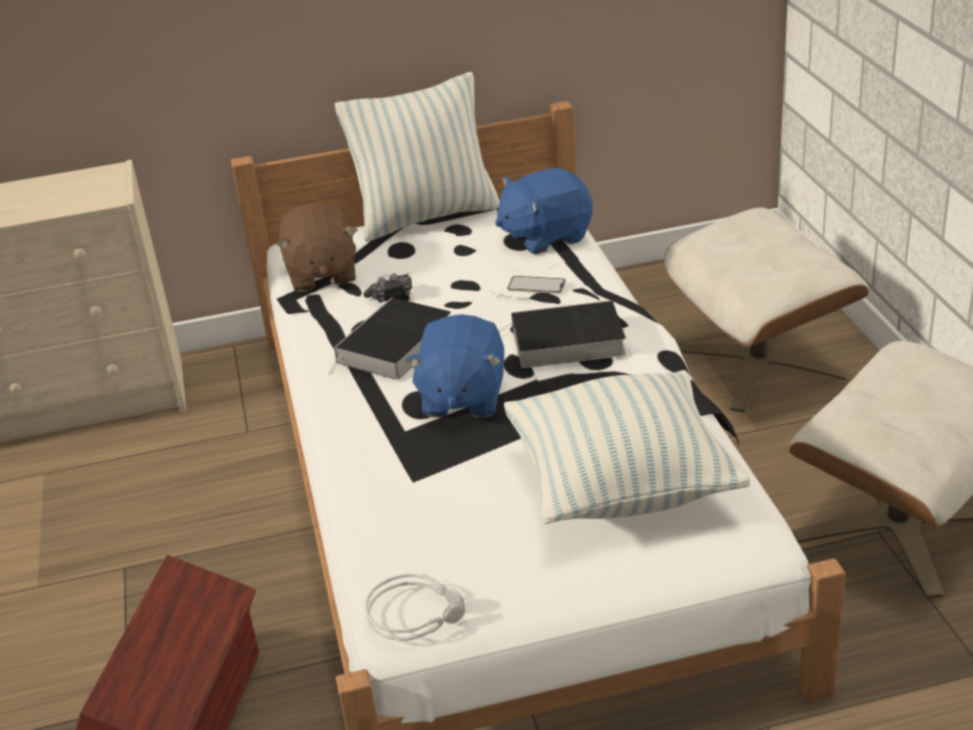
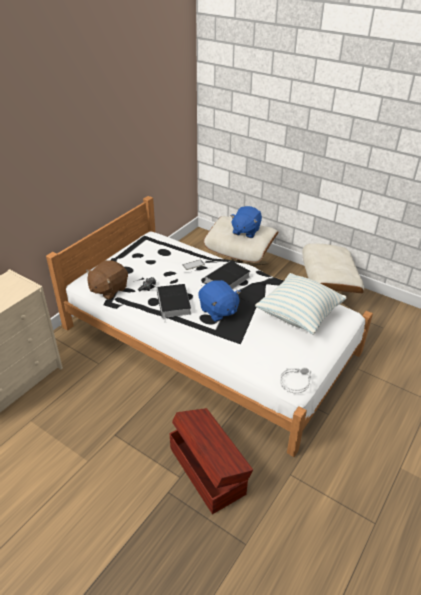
camera: 45 degrees left, 5 degrees up
(321, 274) = (108, 289): brown plush toy -> brown plush toy turned 90 degrees clockwise
(427, 217) = (119, 254): pillow -> none
(545, 236) = (171, 247): blue plush toy -> blue plush toy (245, 231)

